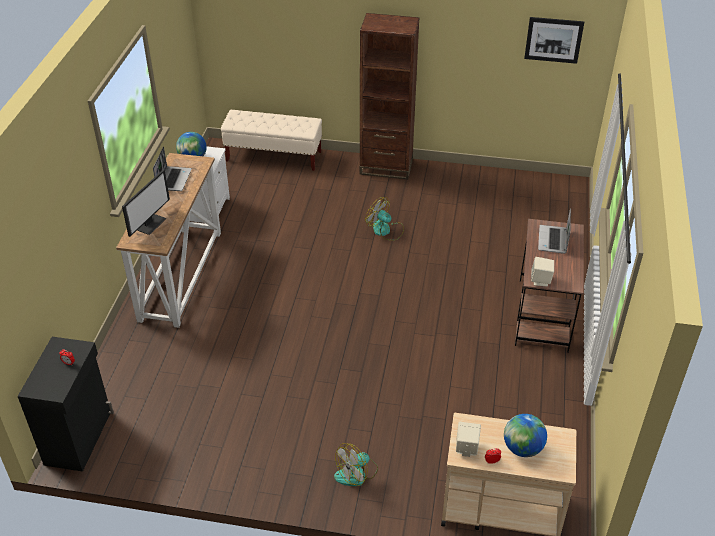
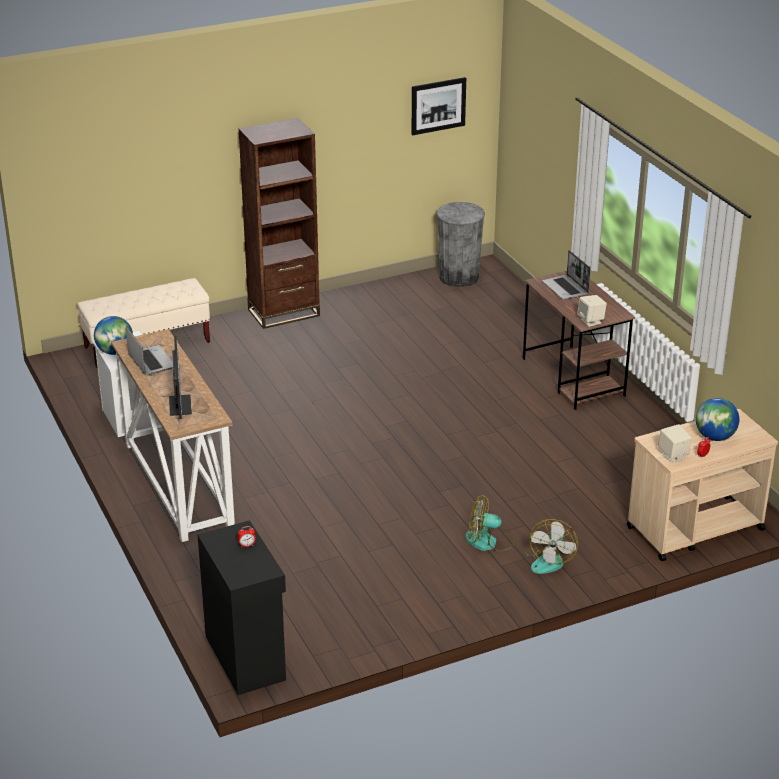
camera: 35 degrees left, 10 degrees down
(385, 230) = (349, 366): fan -> fan (488, 541)
(542, 187) = (459, 277): none -> grey trash can

